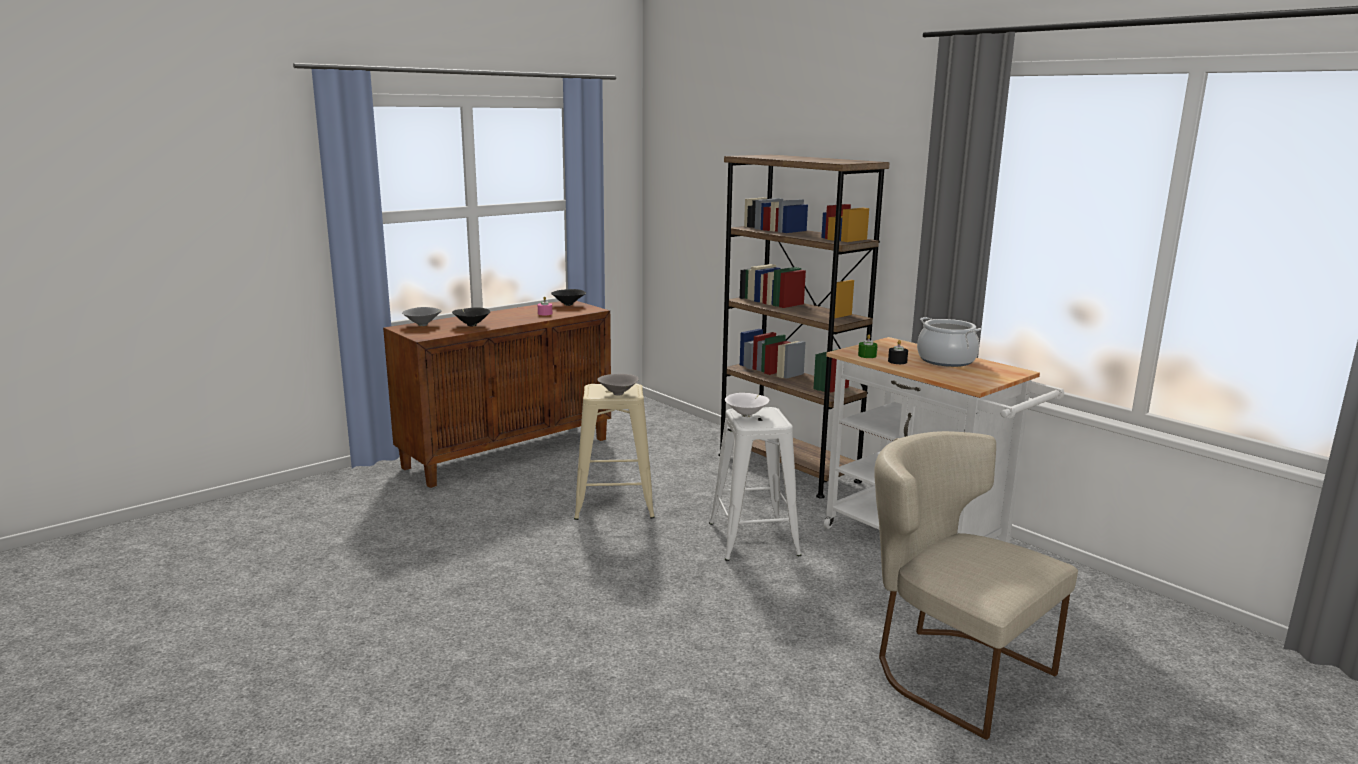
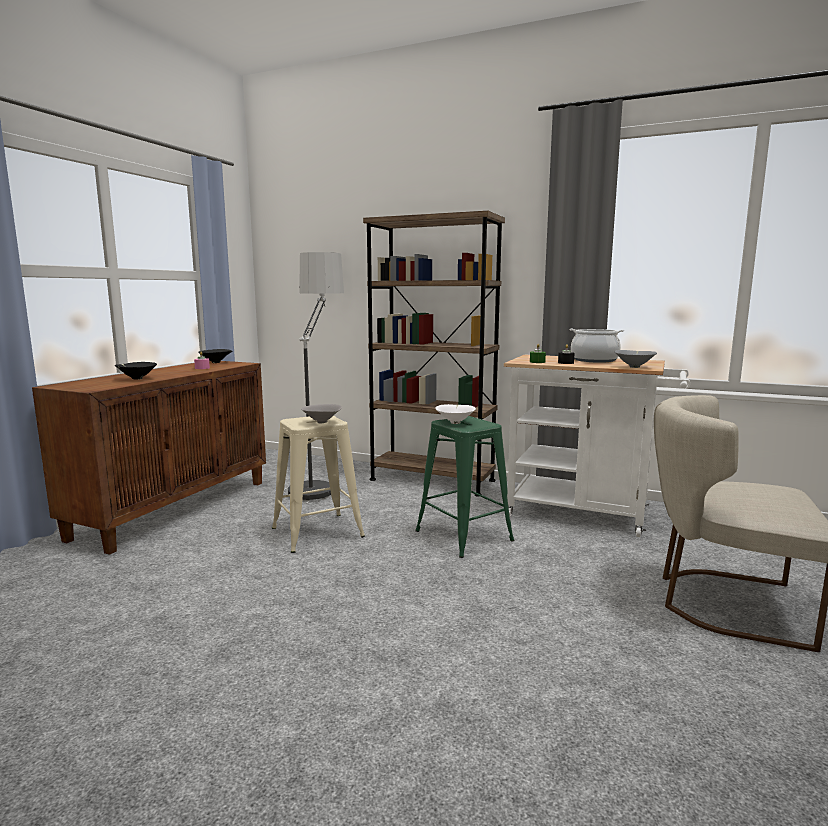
camera: 25 degrees left, 5 degrees down
(423, 325) = (81, 382): grey bowl -> grey bowl (634, 367)
(662, 447) = (318, 481): none -> floor lamp
(753, 538) = (463, 535): white stool -> green stool

